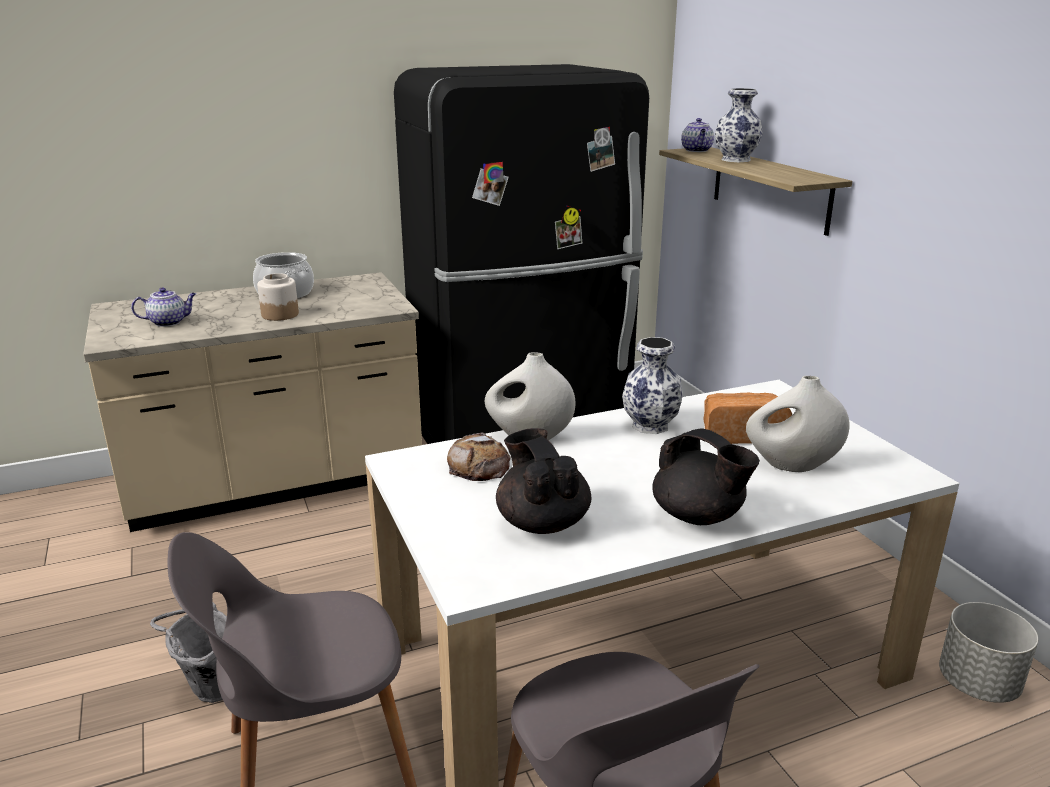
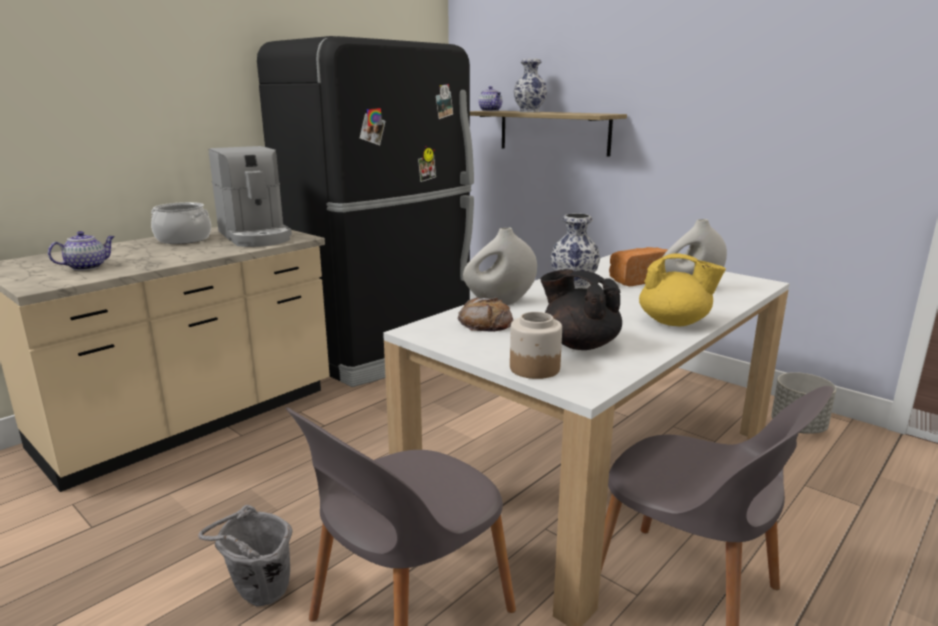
camera: 25 degrees left, 5 degrees down
(279, 314) = (199, 251): jar -> jar (534, 368)
(354, 299) = (256, 236): none -> coffee machine
(698, 516) = (675, 322): black teapot -> yellow teapot

